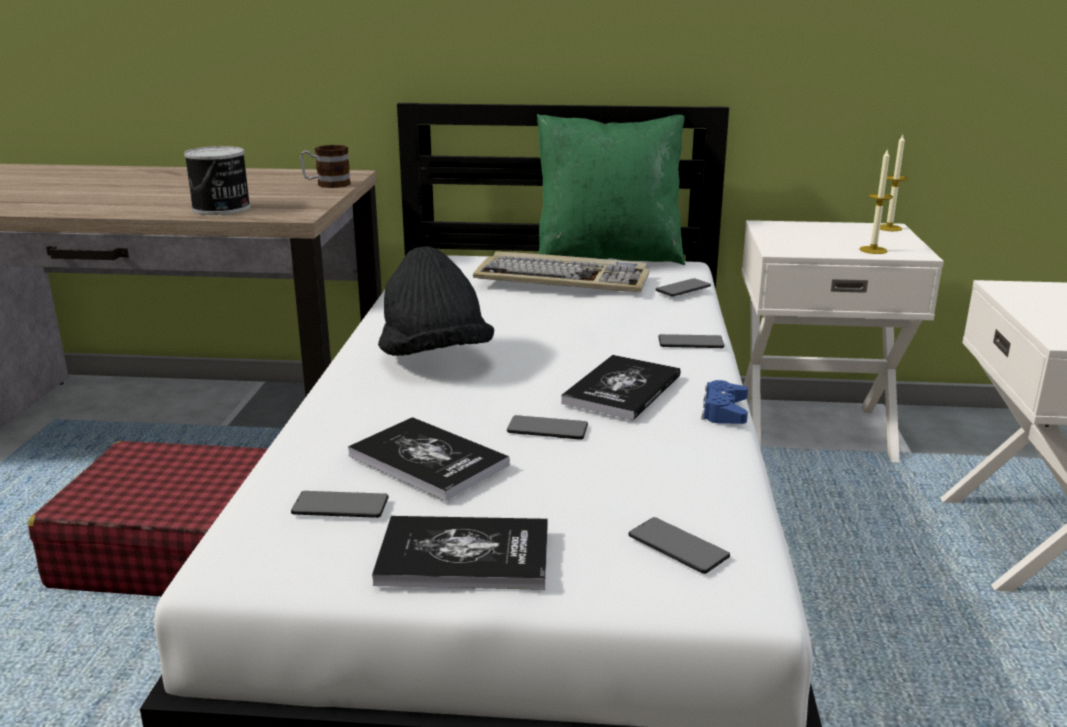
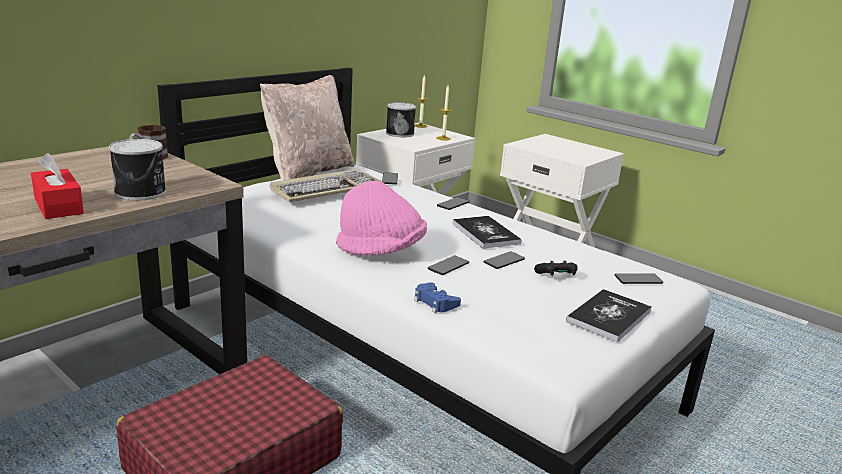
camera: 55 degrees left, 0 degrees up
(141, 204) = (58, 206): none -> red tissue box
(340, 506) = (531, 326): phone -> phone (448, 266)
(428, 460) = (507, 293): book -> none
(434, 357) = (381, 250): black hat -> pink hat
(559, 478) = (556, 276): none -> black game controller
(608, 258) = (307, 172): green pillow -> beige pillow
(724, 411) = (532, 228): blue game controller -> blue game controller (435, 302)
(816, 231) = (400, 133): none -> can

